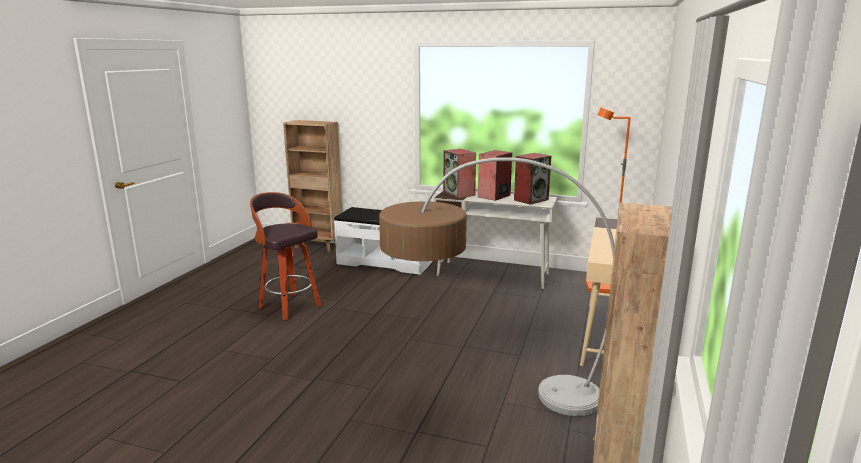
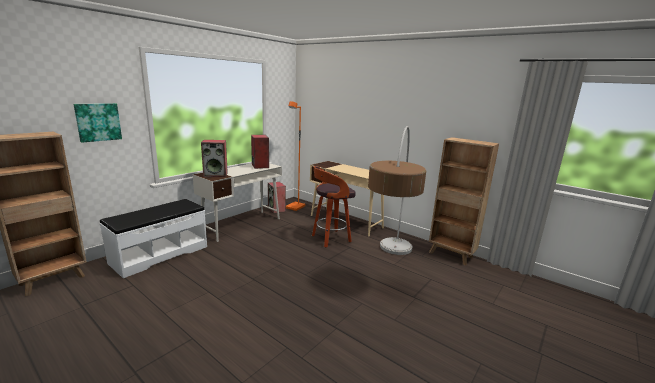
camera: 70 degrees left, 0 degrees up
(288, 306) = (187, 323): stool -> stool (330, 239)
(371, 117) = (98, 122): none -> picture
(494, 196) = (238, 170): speaker -> speaker (277, 209)

